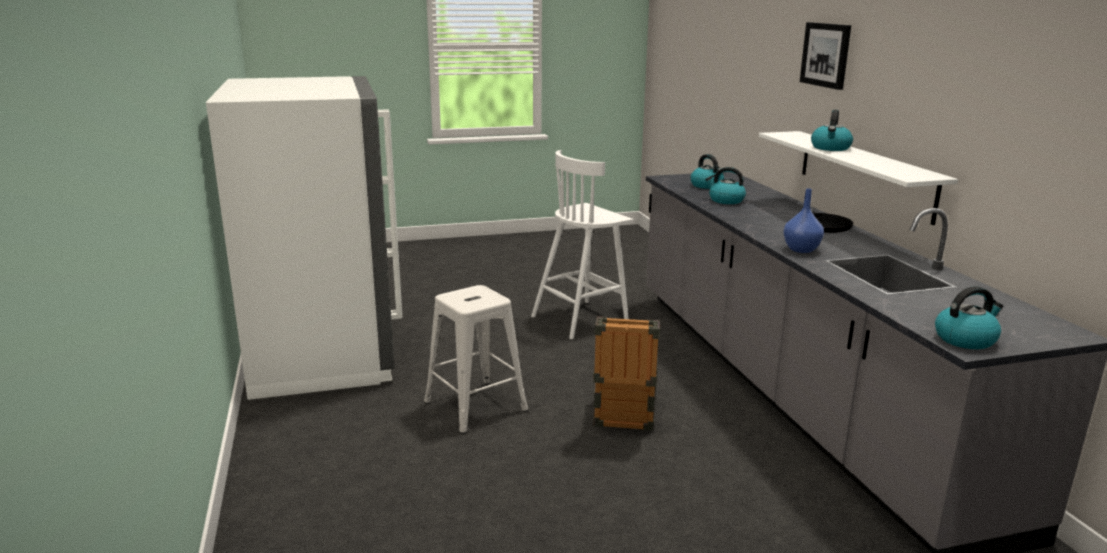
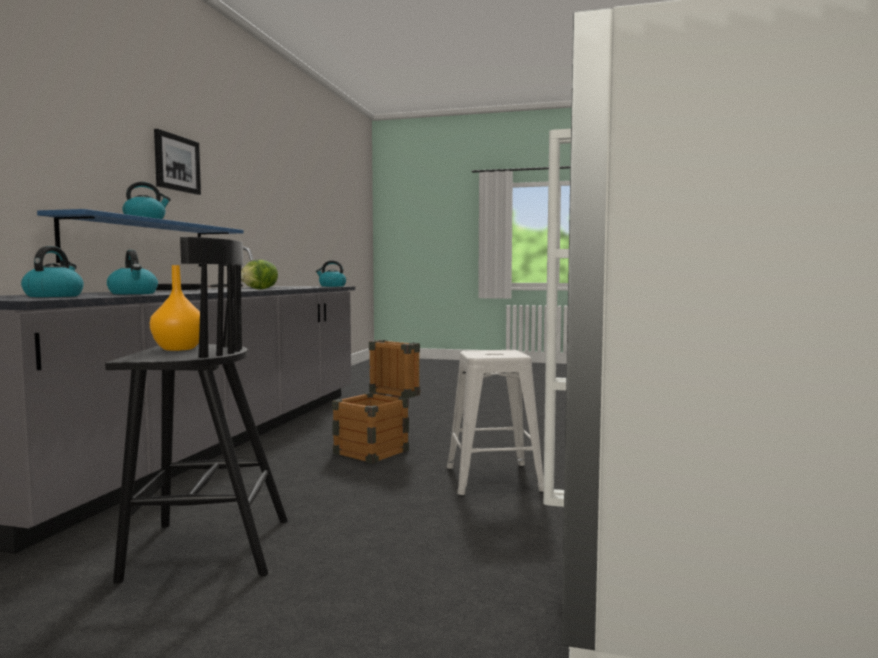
camera: 150 degrees left, 15 degrees down
(582, 318) = (203, 548): white stool -> black stool
(601, 215) = (178, 349): none -> orange vase
(800, 250) = (260, 289): blue vase -> lettuce
(826, 55) = (63, 120): picture -> picture (176, 163)
(864, 174) = (138, 243): white shelf -> blue shelf

